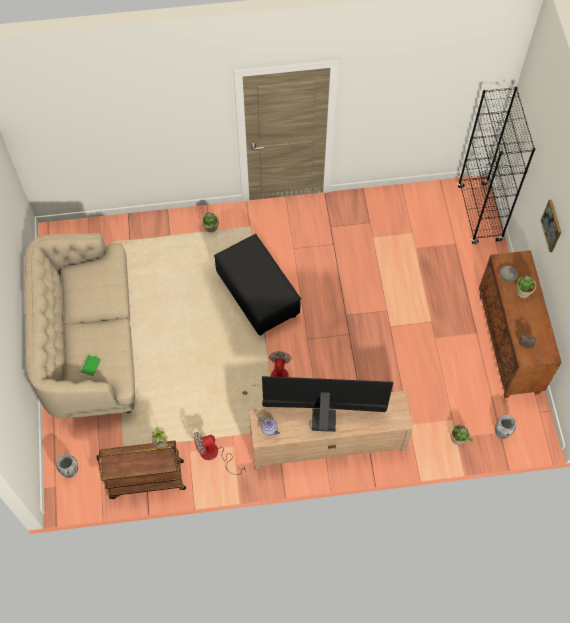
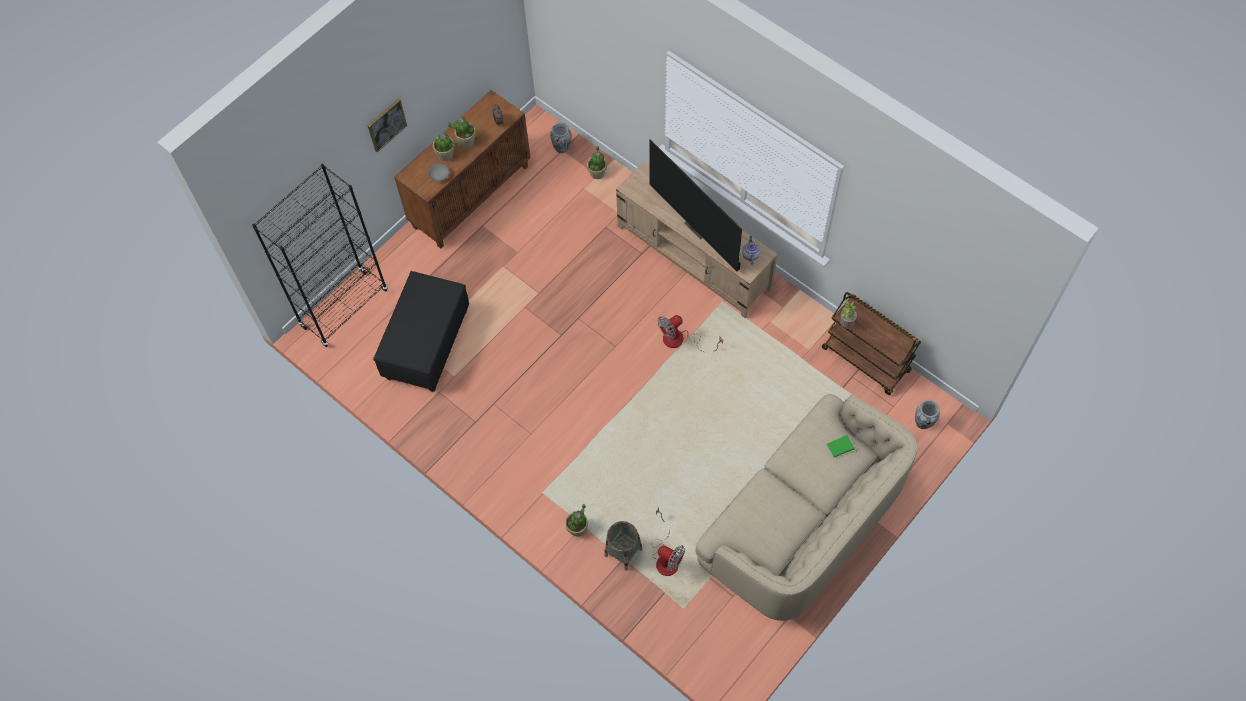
camera: 130 degrees left, 0 degrees up
(173, 238) = (623, 552): none -> basket
(214, 455) = (792, 328): fan -> fan (666, 557)
(258, 296) = (612, 420): black ottoman -> black ottoman (427, 344)
(524, 313) = (466, 141): none -> potted plant

